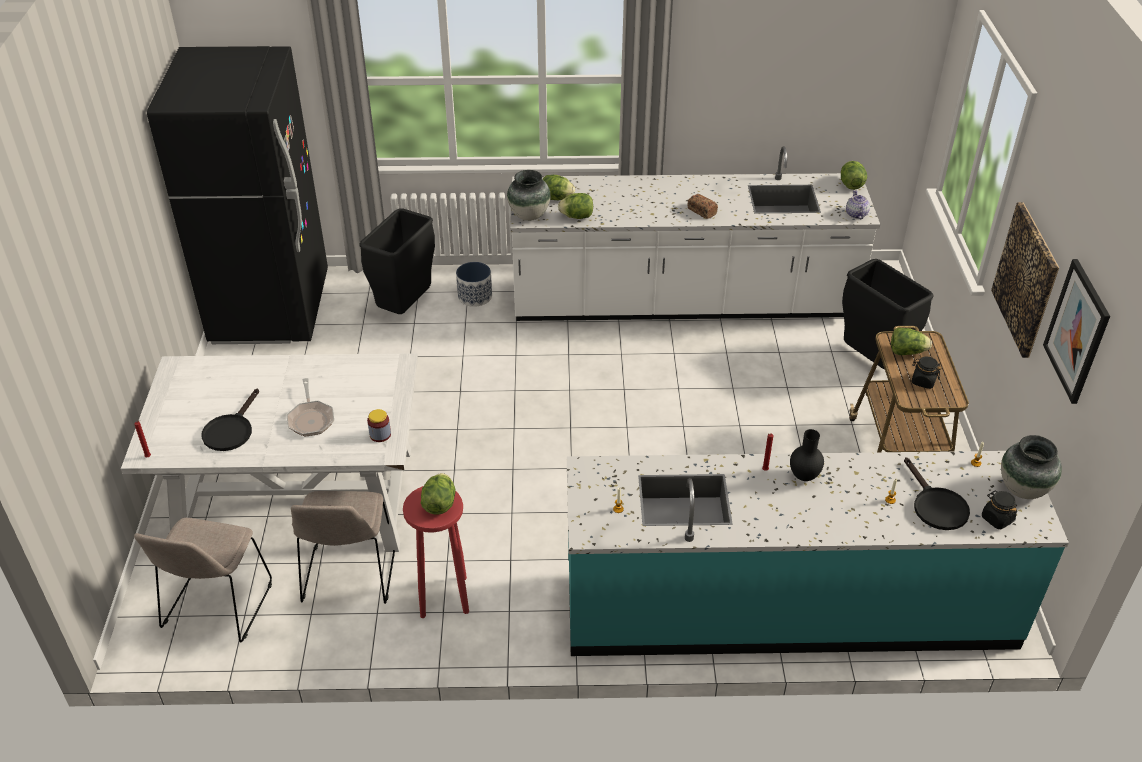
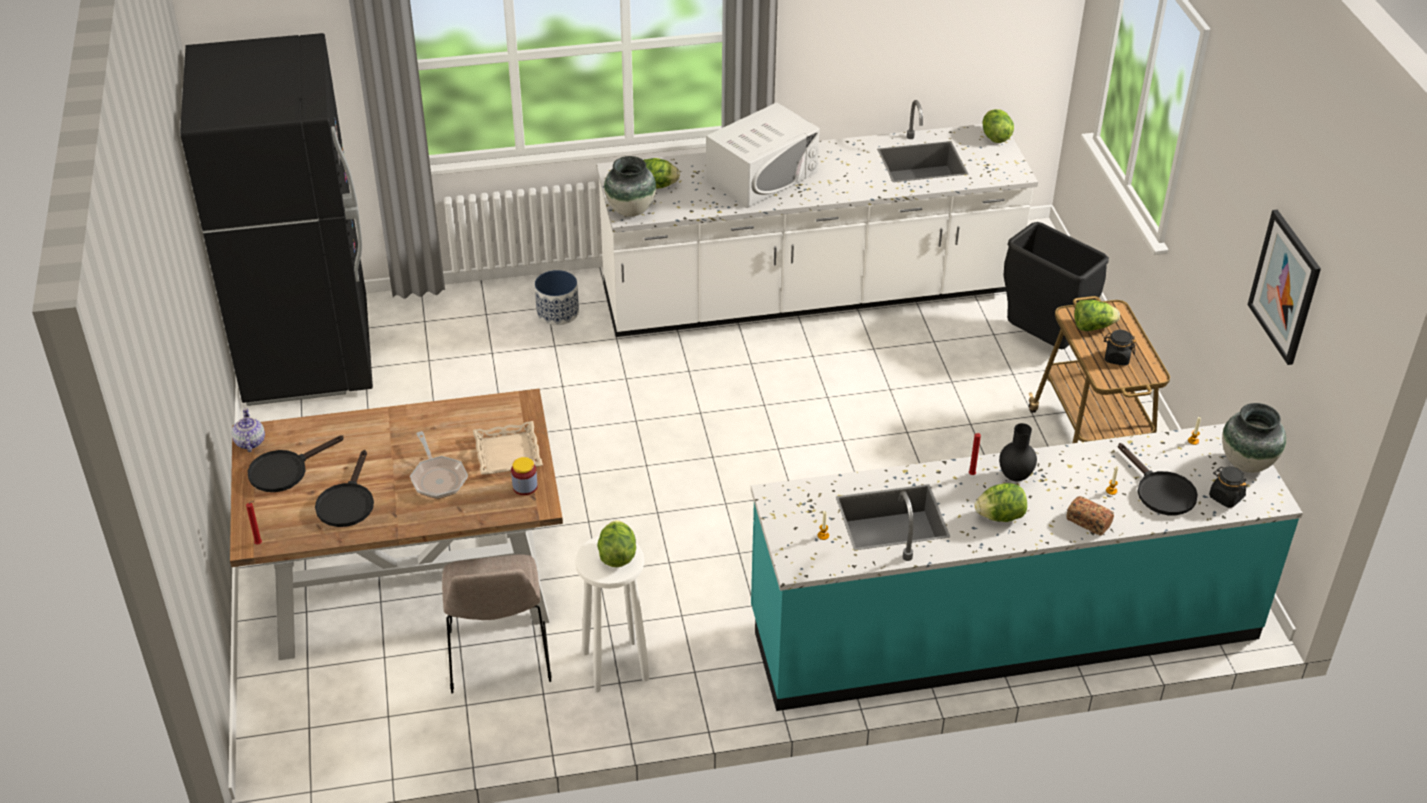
camera: 10 degrees left, 0 degrees up
(190, 398) = (285, 470): none -> black frying pan
(216, 608) = (352, 713): beige chair -> none
(295, 499) = (408, 578): white dining table -> brown dining table
(375, 405) = (508, 453): none -> beige tray
(404, 308) = (475, 335): black trash can -> none
(443, 597) = (615, 666): red stool -> white stool
(577, 217) = (687, 206): lettuce -> lettuce (1000, 516)
(645, 199) = (762, 176): none -> white microwave
(701, 211) = (831, 185): bread -> bread (1088, 522)
(856, 214) = (1008, 172): teapot -> teapot (250, 442)
(1026, 279) = (1219, 234): picture -> none

